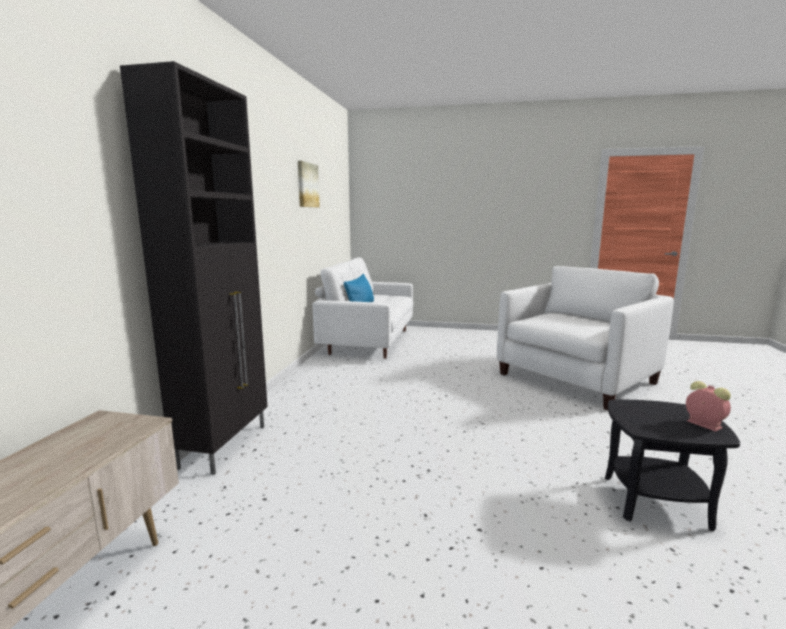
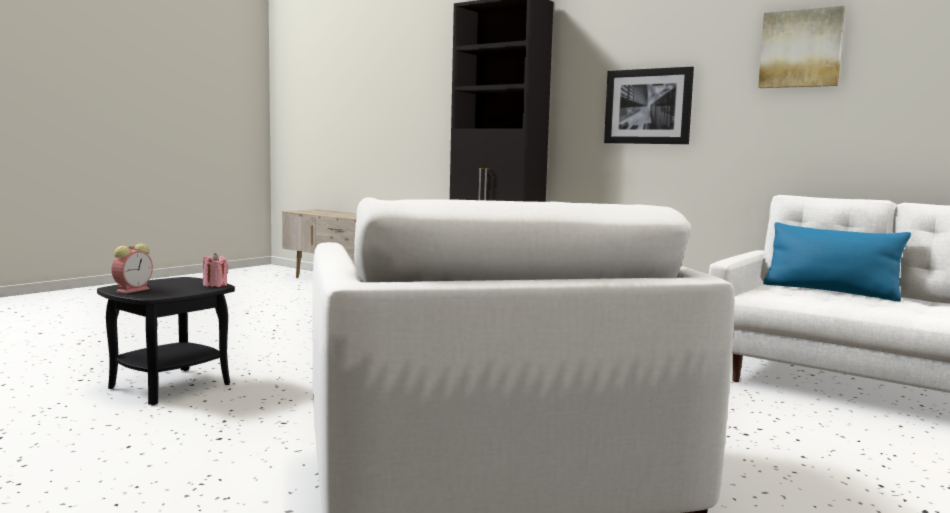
camera: 115 degrees right, 5 degrees down
(265, 217) = (648, 106): none -> picture
(623, 406) = (215, 285): none -> pink candle
(702, 424) = (133, 290): alarm clock -> alarm clock turned 60 degrees counterclockwise

